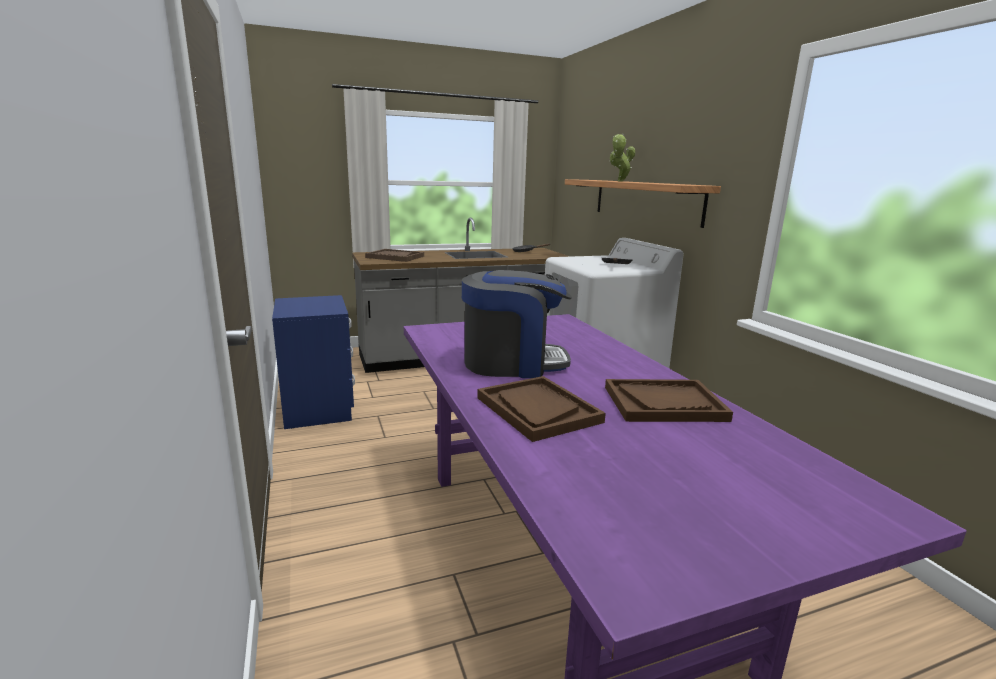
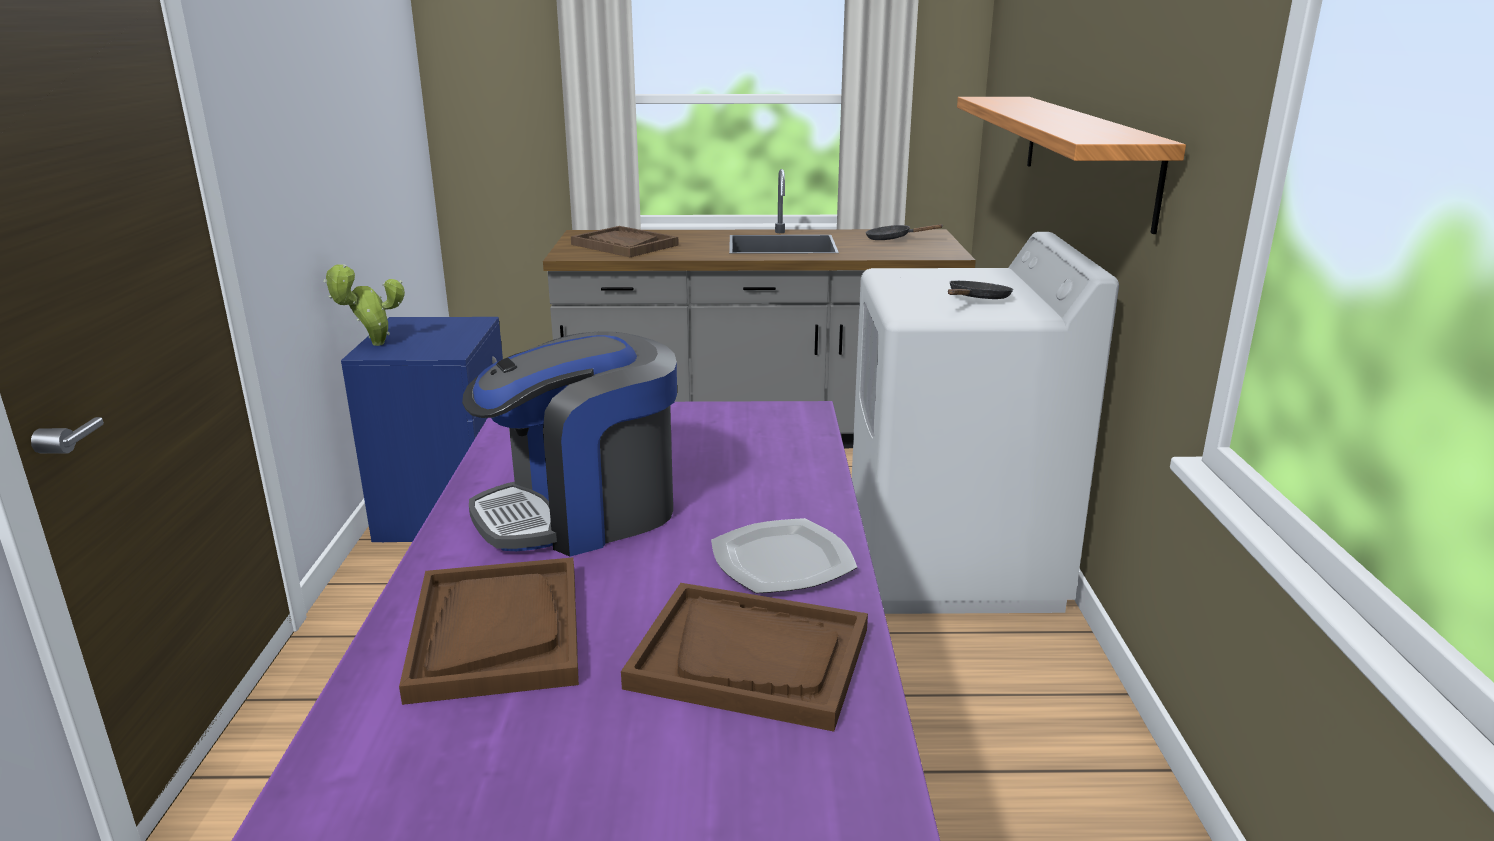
camera: 20 degrees right, 5 degrees up
(513, 363) = (582, 512): coffee machine -> coffee machine turned 135 degrees clockwise
(619, 181) = (1030, 112): potted plant -> potted plant (374, 345)
(630, 370) = (784, 561): none -> plate

